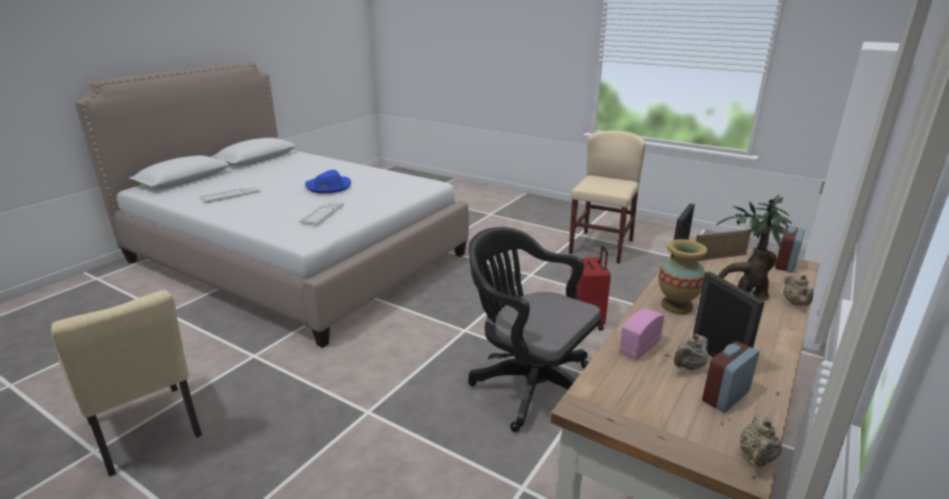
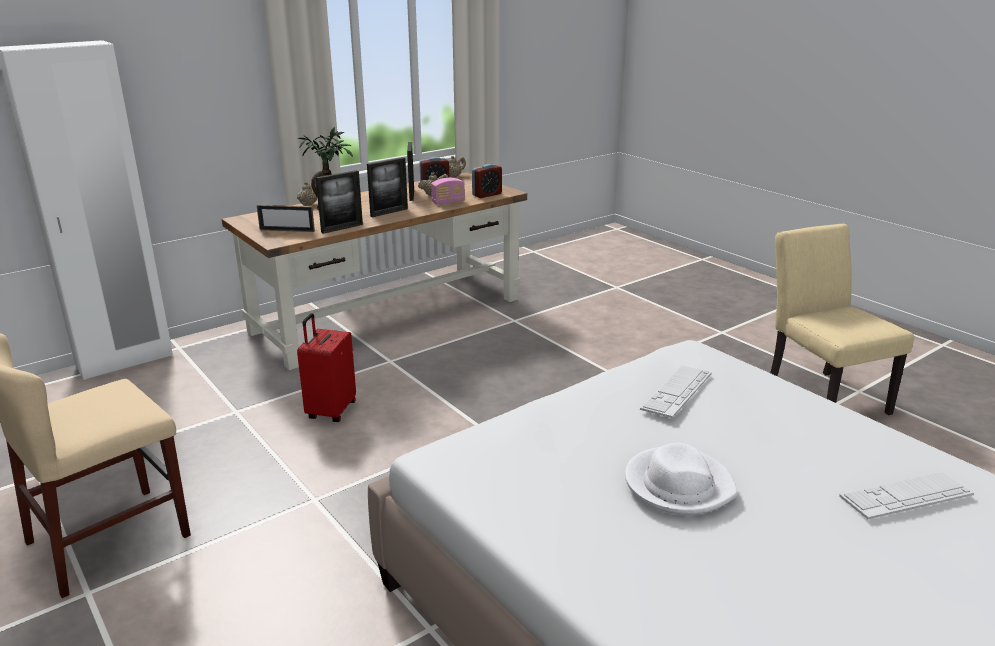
camera: 160 degrees left, 0 degrees up
(328, 187) = (678, 485): blue hat -> white hat
(529, 386) = (458, 367): black office chair -> none
(676, 306) = (389, 212): vase -> picture frame
(785, 265) = (250, 220): alarm clock -> alarm clock (487, 195)

